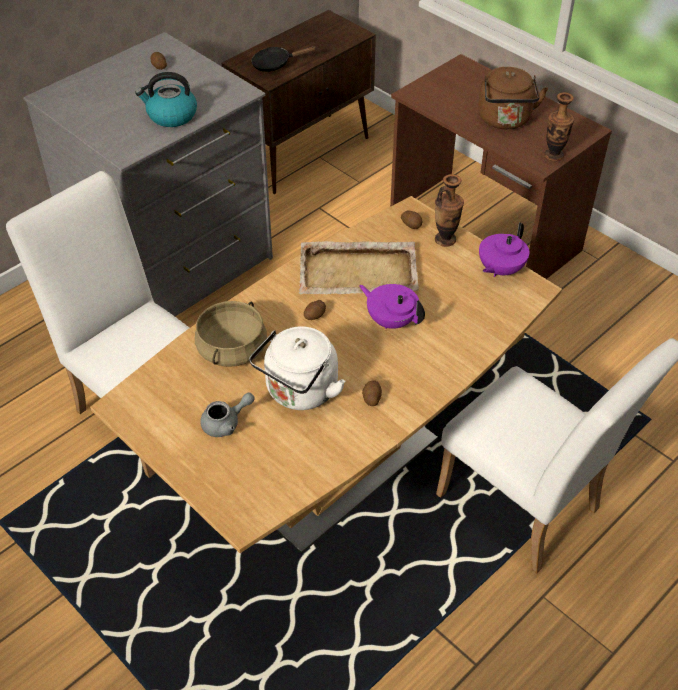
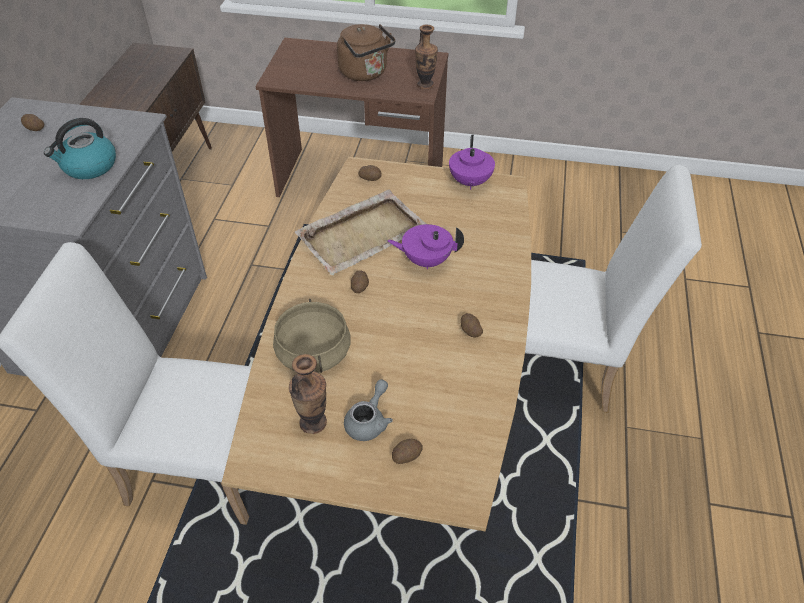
camera: 35 degrees left, 0 degrees up
(230, 464) = (406, 455): none -> potato
(275, 64) = (122, 101): black frying pan -> none
(299, 392) = (407, 358): white kettle -> none
(445, 240) = (407, 178): vase -> vase (313, 422)

